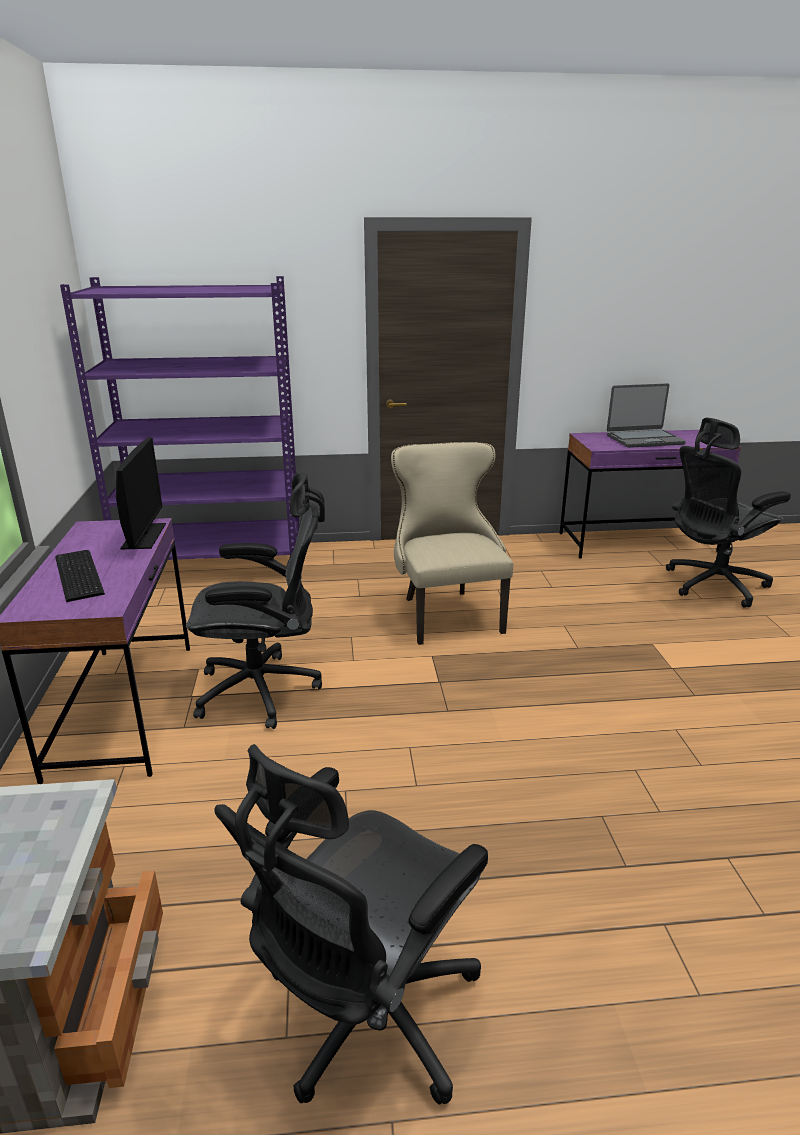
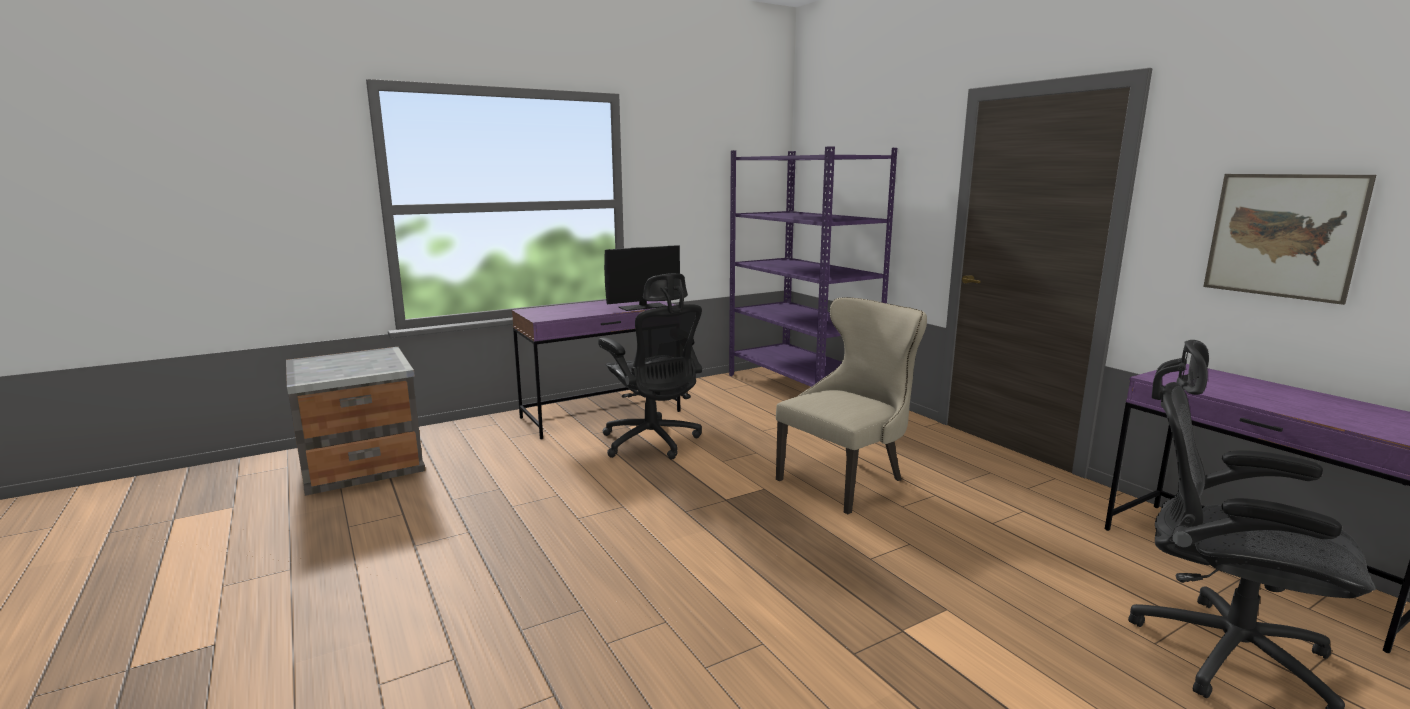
camera: 65 degrees right, 10 degrees down
(76, 576) = (575, 308): keyboard -> none
(366, 1018) = (360, 546): office chair -> none
(618, 339) = (1282, 235): none -> picture
(644, 439) = (1271, 395): laptop -> none

